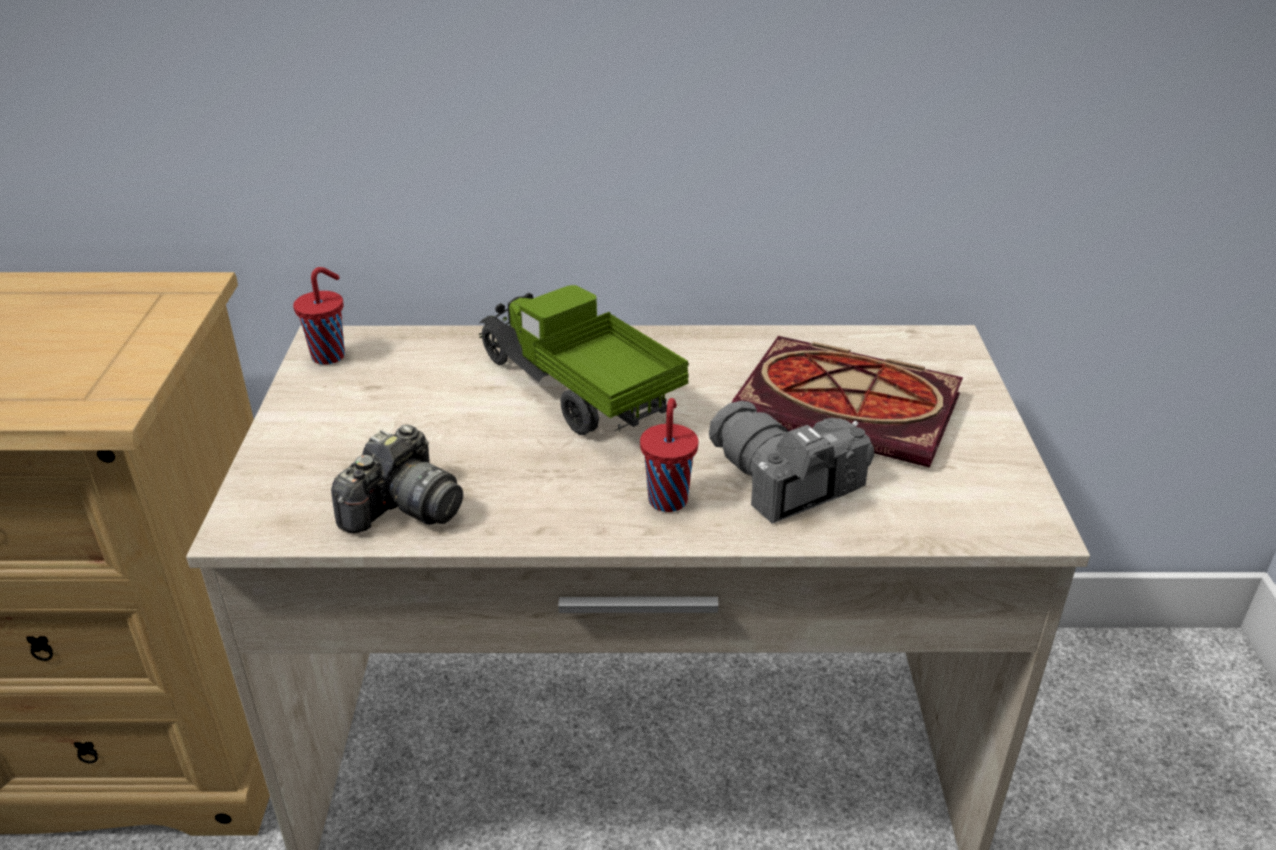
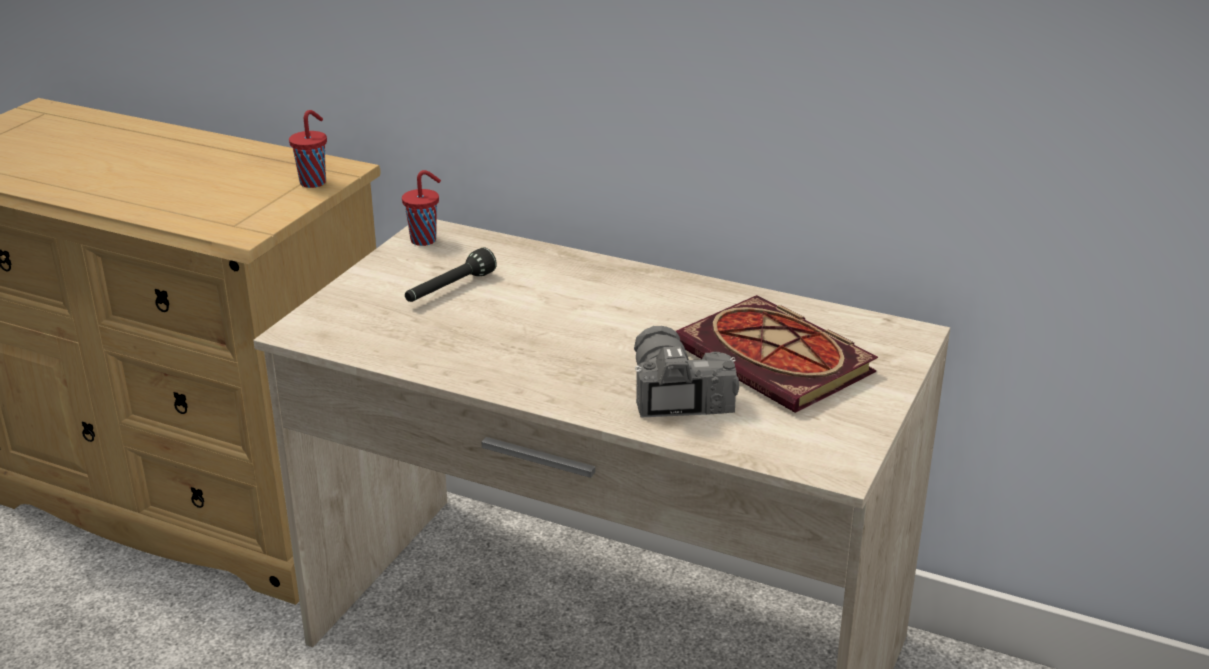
camera: 25 degrees right, 5 degrees down
(403, 509) = (401, 346): camera -> none
(409, 413) = (449, 289): none -> black flashlight
(575, 391) = (577, 302): toy truck -> none
(668, 498) = (582, 384): red cup -> red cup (314, 182)

